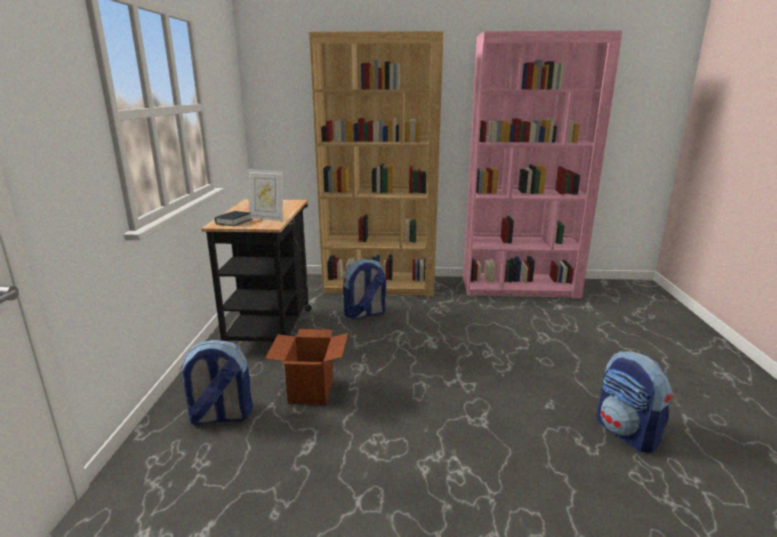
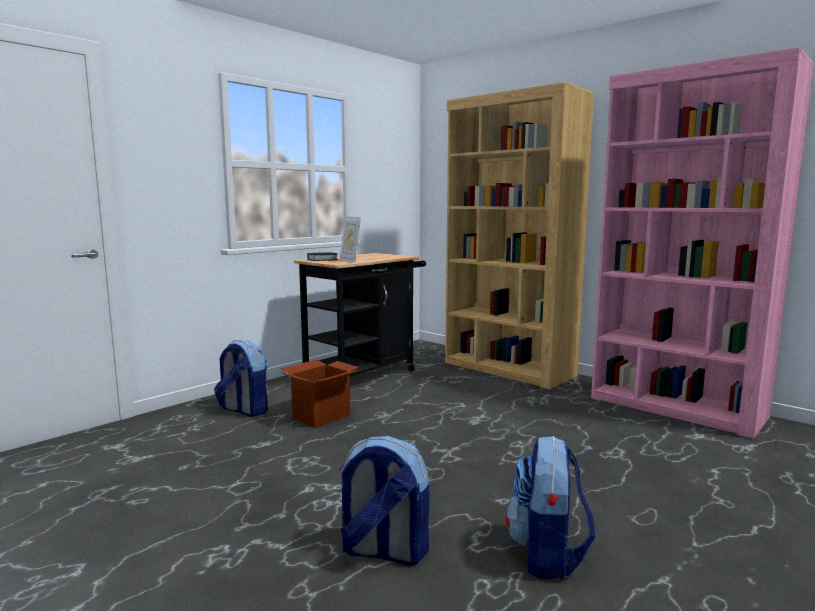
camera: 40 degrees right, 10 degrees down
(364, 314) = (454, 384): backpack -> backpack (383, 551)

